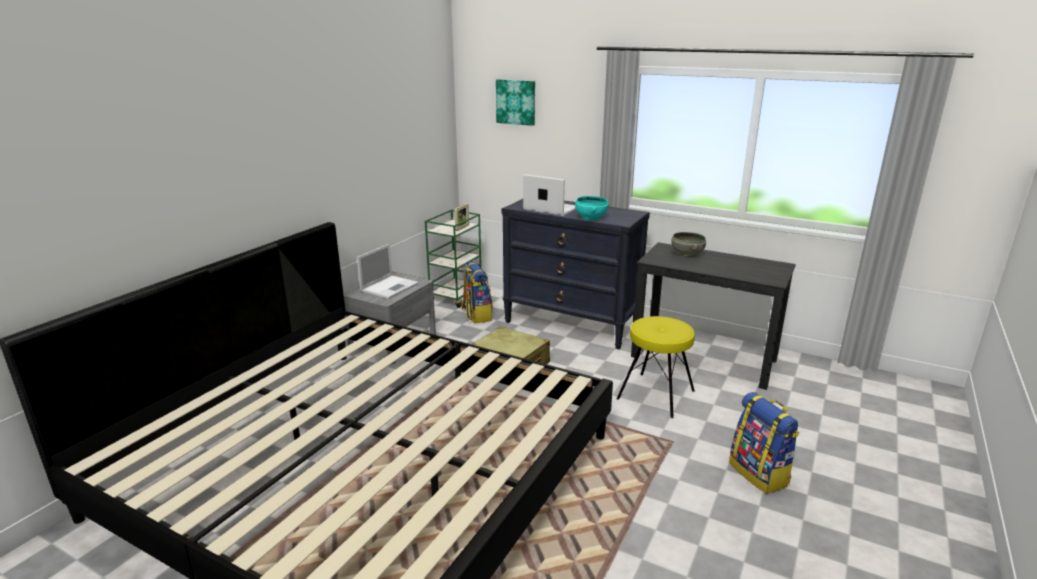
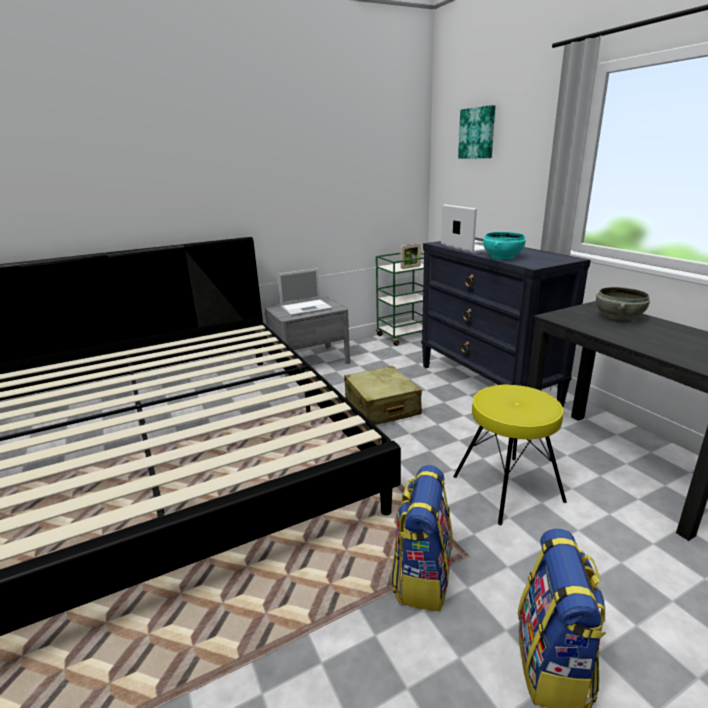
camera: 35 degrees right, 0 degrees up
(476, 315) = (403, 355): backpack -> backpack (421, 576)

